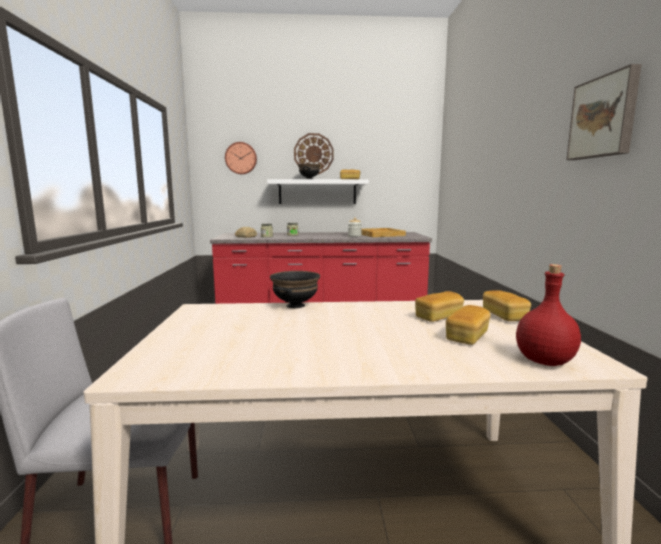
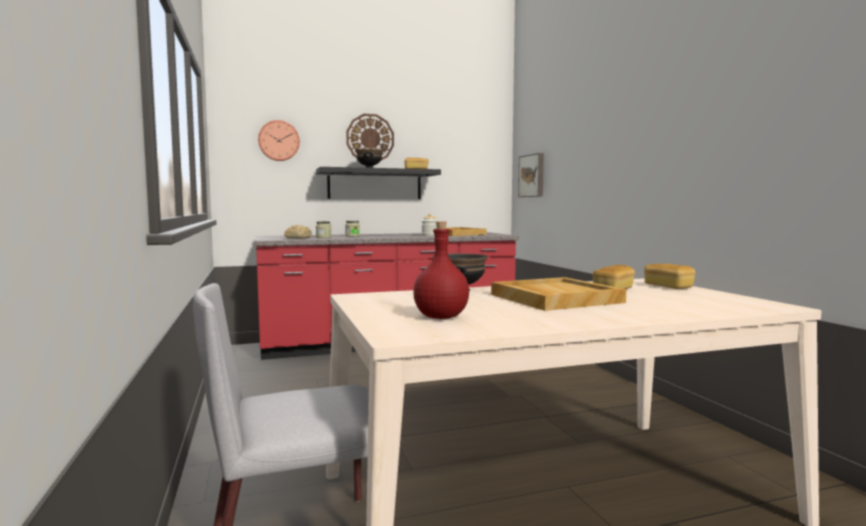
camera: 15 degrees left, 5 degrees down
(317, 192) = (375, 184): white shelf -> black shelf
(361, 326) = (554, 298): none -> beige tray
(467, 337) = (658, 299): bread -> none
(543, 361) = (739, 307): red bottle -> red bottle (440, 317)
(604, 117) = (721, 104): picture -> picture (532, 176)

